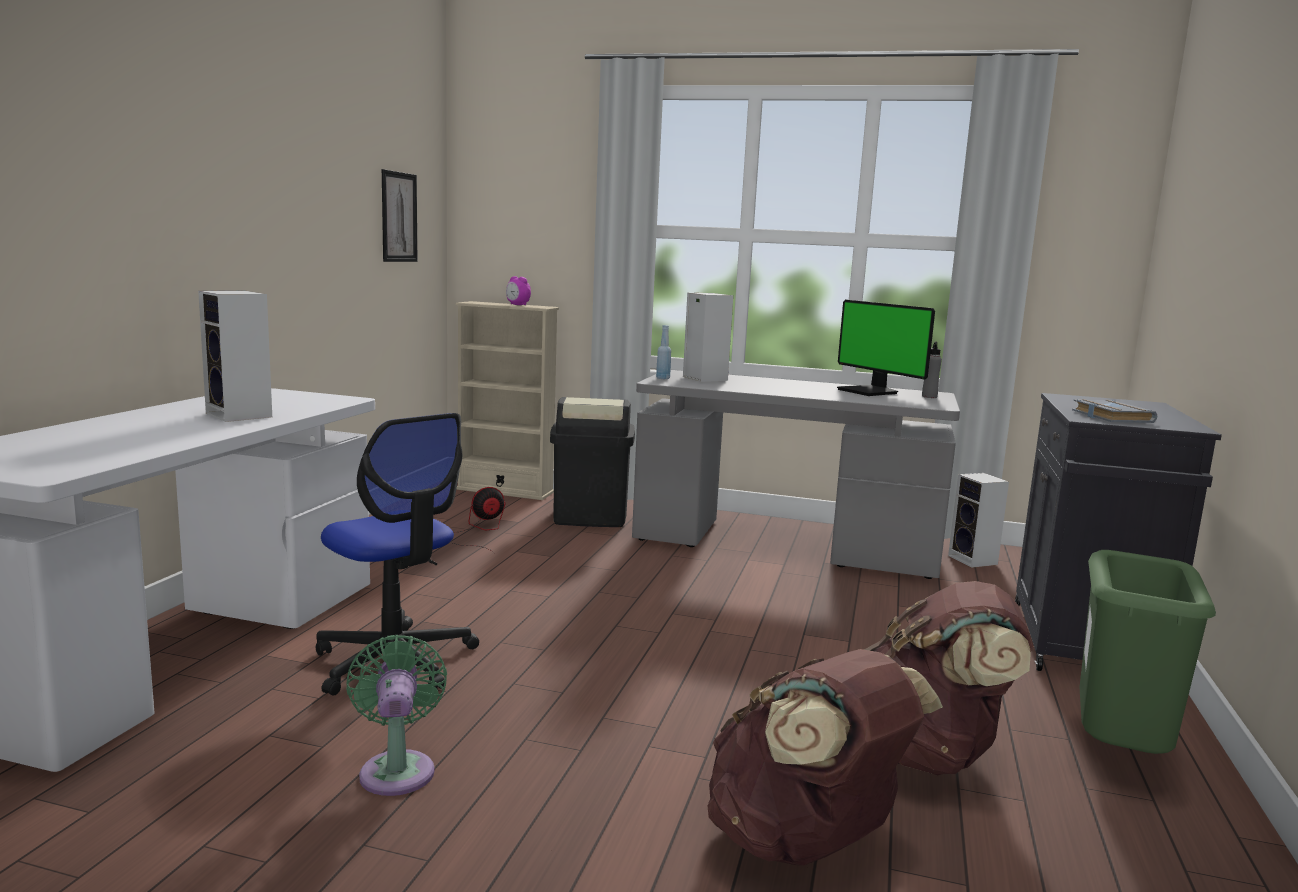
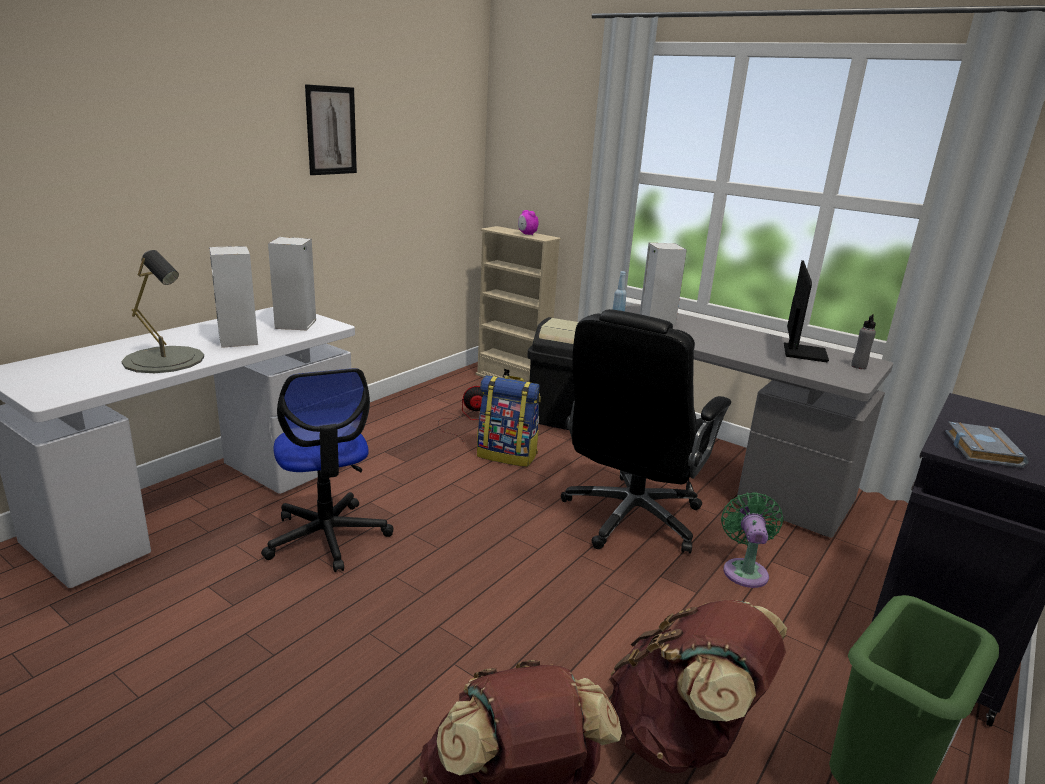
camera: 20 degrees right, 10 degrees up
(161, 435) = (164, 359): none -> grey table lamp
(397, 769) = (267, 638): green fan -> green fan (745, 570)
(399, 217) = (433, 159): picture -> picture (331, 130)
(556, 557) = (507, 455): none -> backpack
(736, 592) = (631, 518): none -> black office chair
(869, 391) = (802, 353): monitor -> monitor turned 150 degrees counterclockwise
(974, 560) = (886, 522): speaker -> speaker (296, 325)

